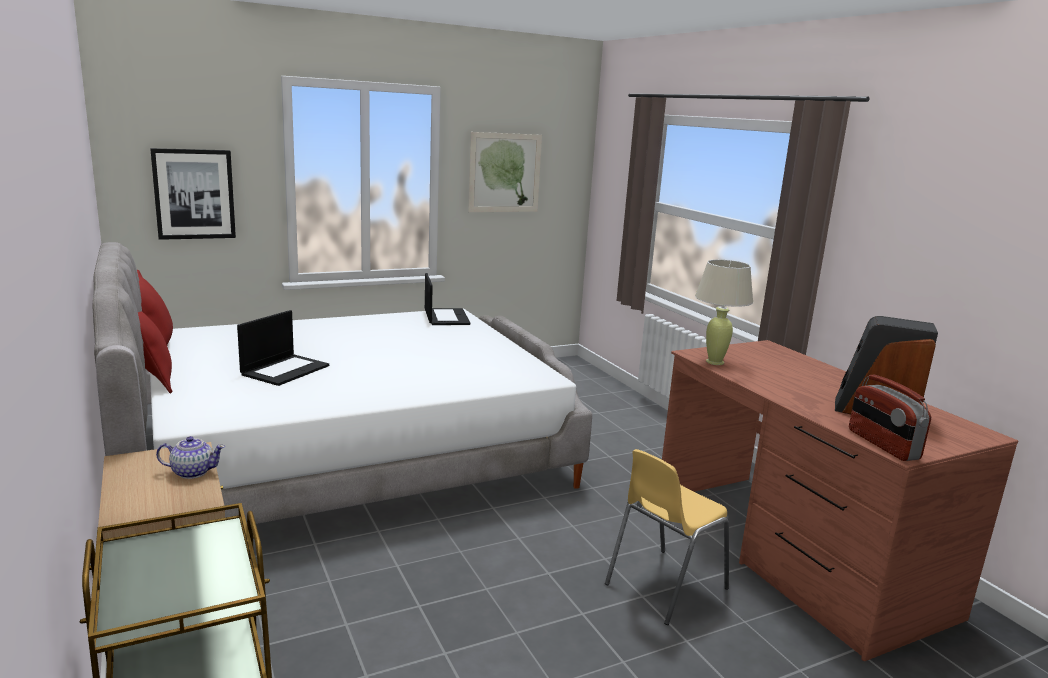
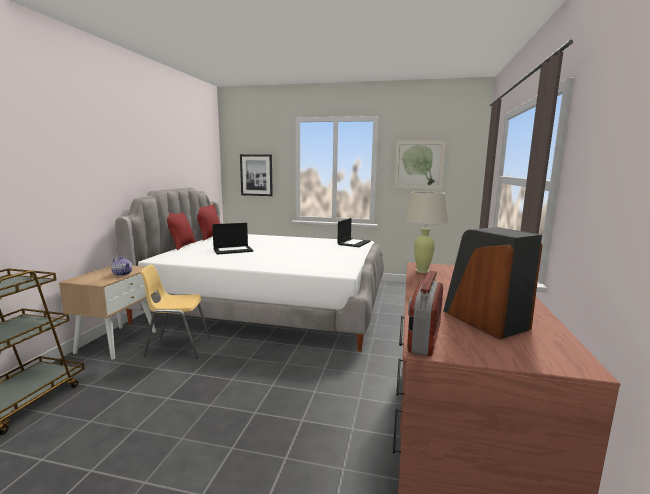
camera: 40 degrees right, 5 degrees down
(664, 586) = (324, 421): yellow chair -> yellow chair (177, 346)

